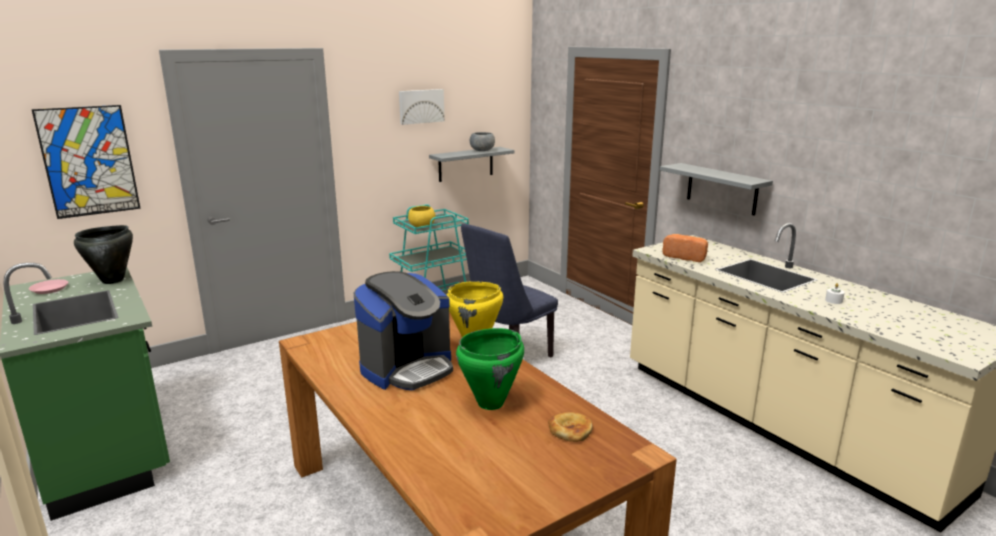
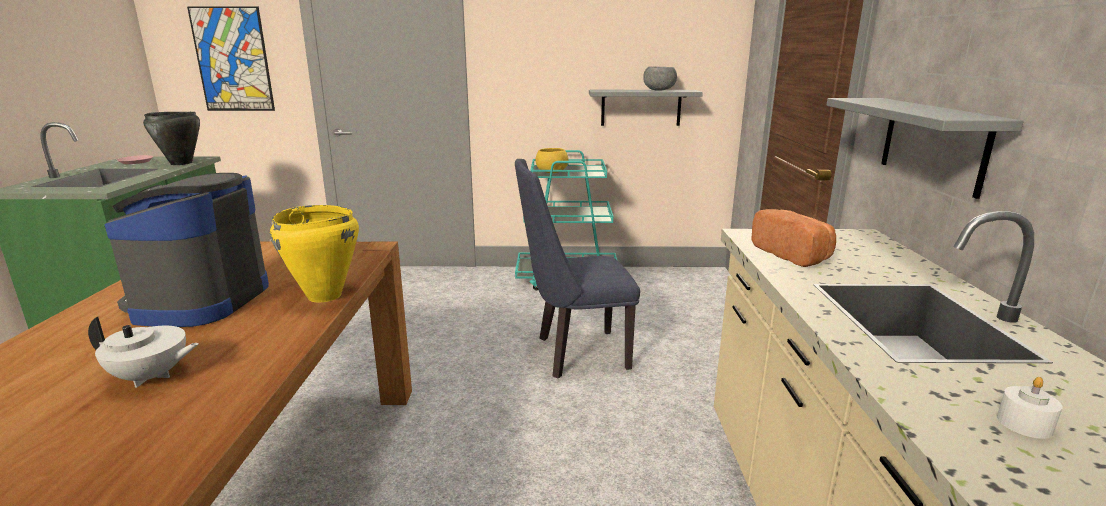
camera: 35 degrees right, 0 degrees up
(407, 368) = (200, 301): coffee machine -> coffee machine turned 105 degrees clockwise
(421, 106) = (581, 27): picture -> none
(491, 403) = (151, 377): green cooking pot -> white teapot
(570, 429) = (113, 466): bread -> none

